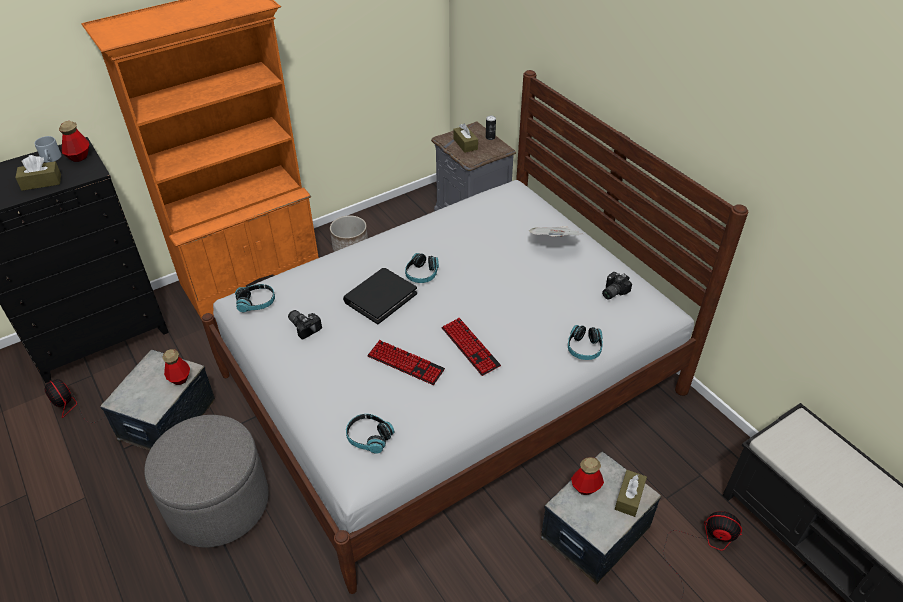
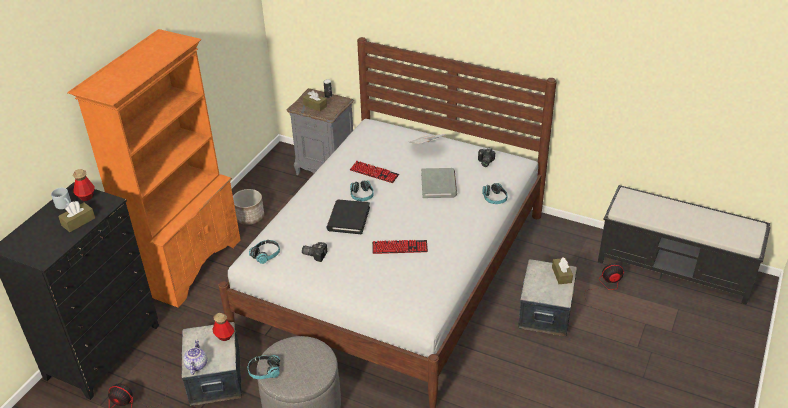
camera: 30 degrees left, 5 degrees down
(124, 398) = (196, 365): none -> teapot
(369, 437) = (415, 294): headphones -> headphones (264, 371)
(470, 347) = (430, 223): keyboard -> keyboard (374, 173)
(525, 299) = (438, 185): none -> grey book
(586, 487) = (535, 280): bottle -> none

